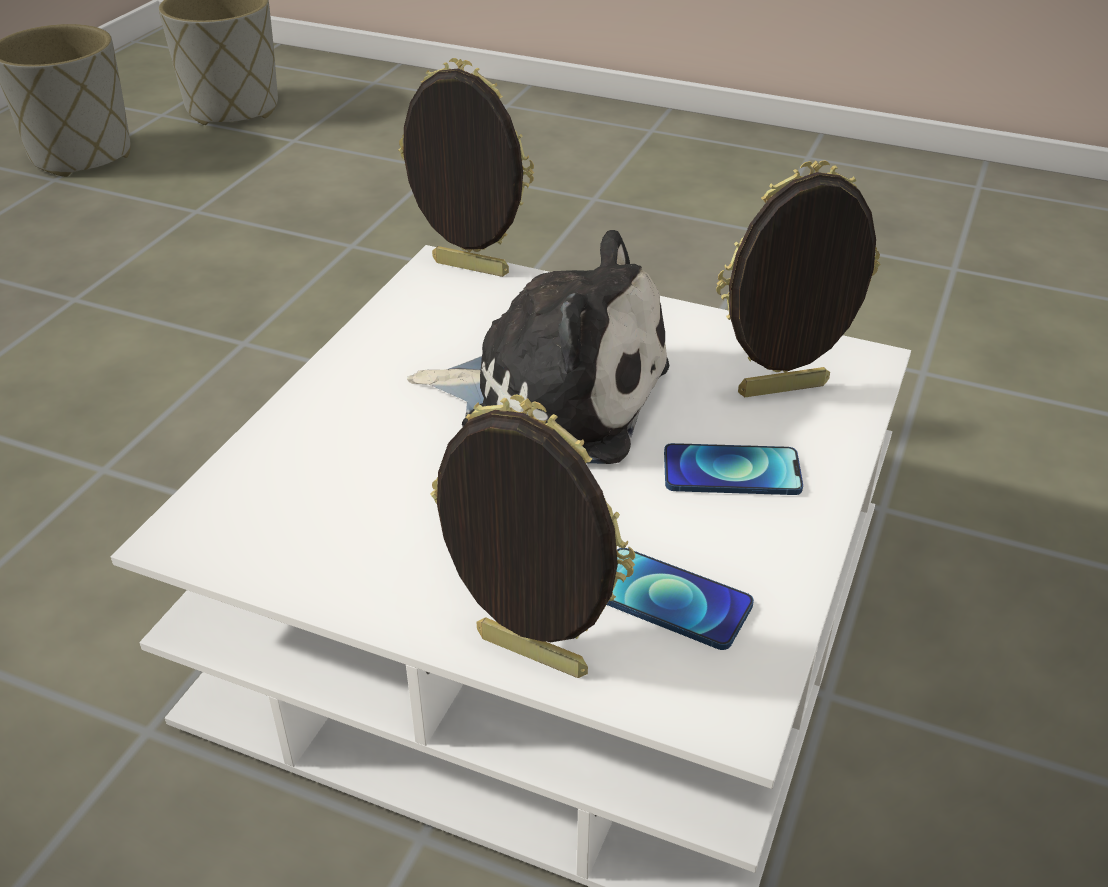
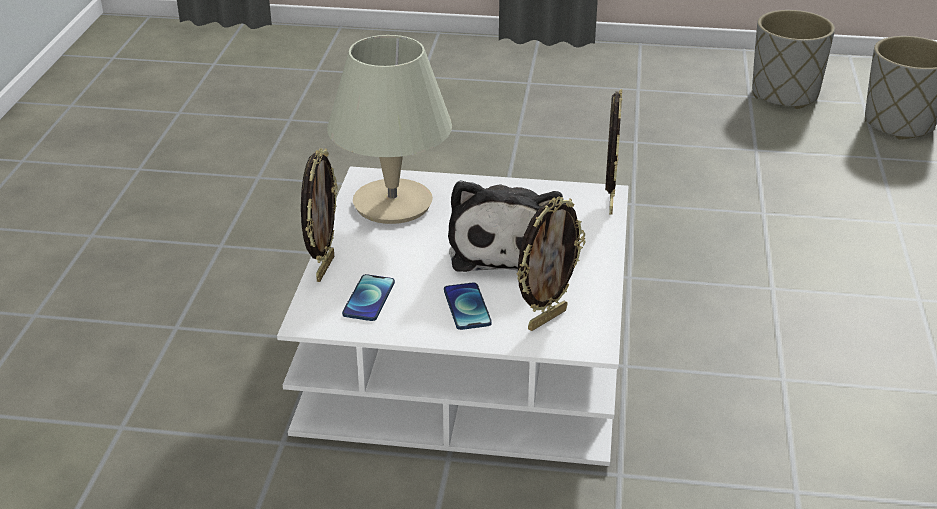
camera: 75 degrees right, 5 degrees down
(322, 512) = (392, 204): none -> beige table lamp
(783, 392) = (546, 318): picture frame -> picture frame turned 75 degrees clockwise

